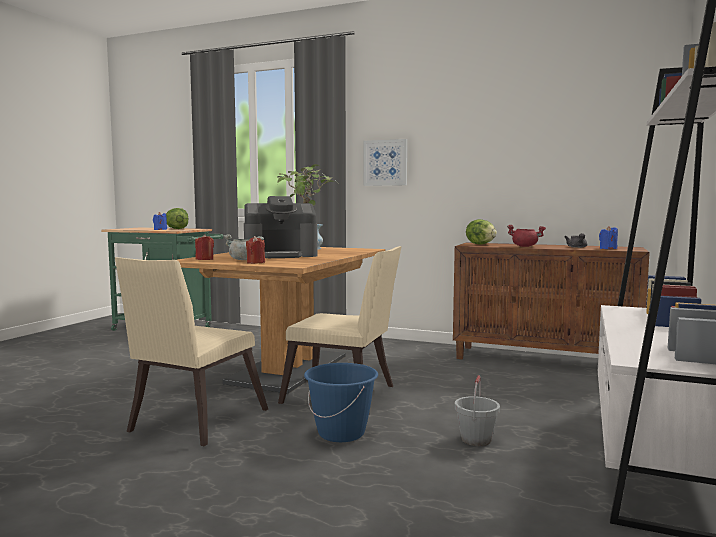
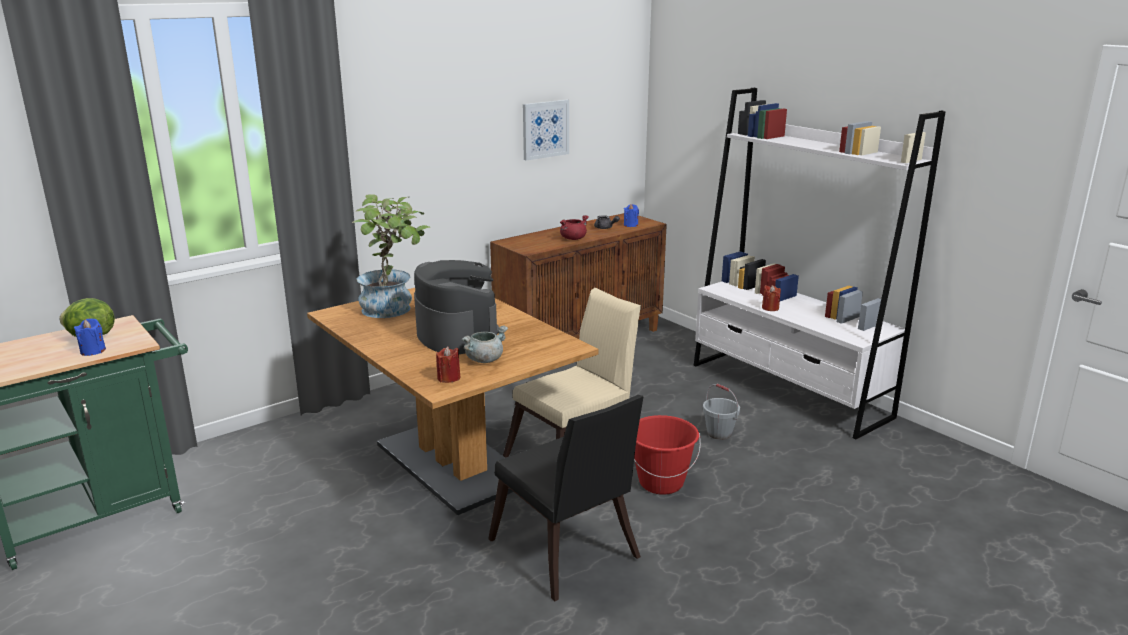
camera: 60 degrees left, 15 degrees up
(193, 423) = (567, 555): beige chair -> black chair
(256, 262) = (523, 359): red candle -> red candle (770, 308)
(281, 255) = (456, 334): coffee machine -> coffee machine turned 45 degrees counterclockwise
(341, 433) = (661, 483): blue bucket -> red bucket
(385, 162) = (390, 159): picture -> picture (545, 129)
(481, 244) = (526, 244): lettuce -> none

